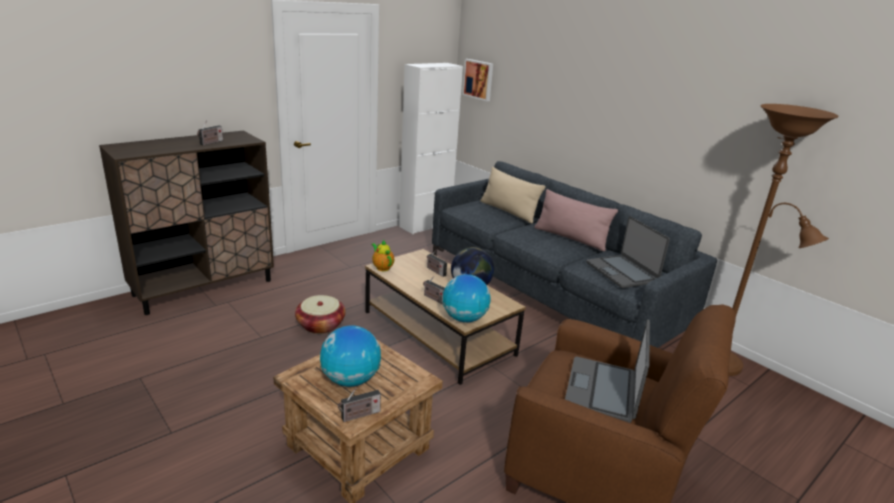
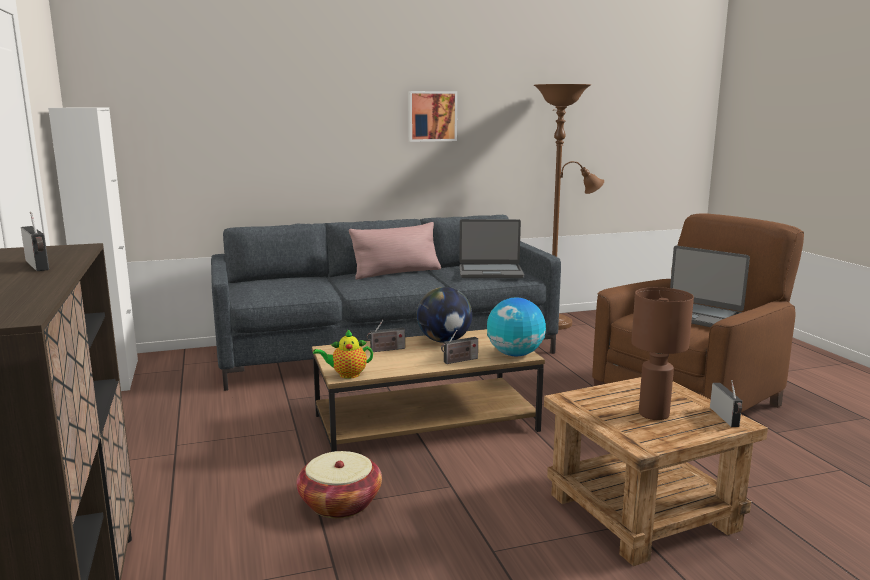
camera: 65 degrees left, 10 degrees down
(350, 380) = (654, 414): globe -> brown table lamp
(478, 79) = (126, 127): picture -> picture (432, 116)
(508, 211) = (294, 280): beige pillow -> none

